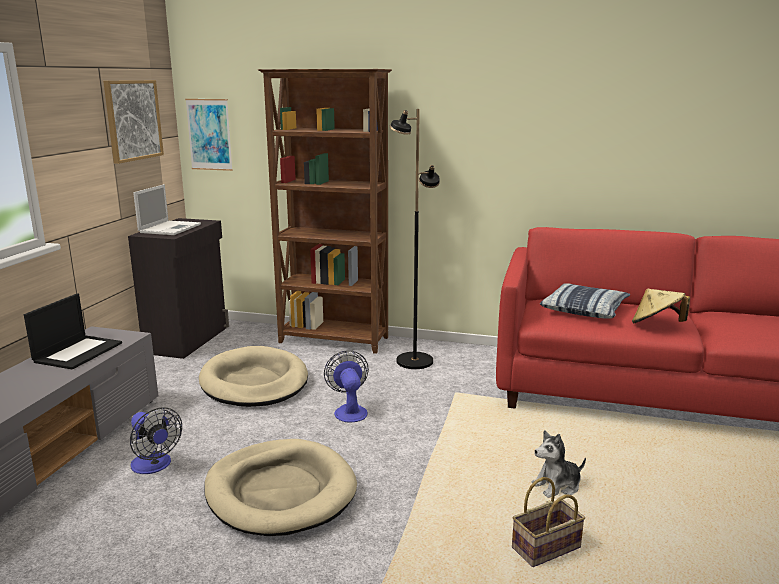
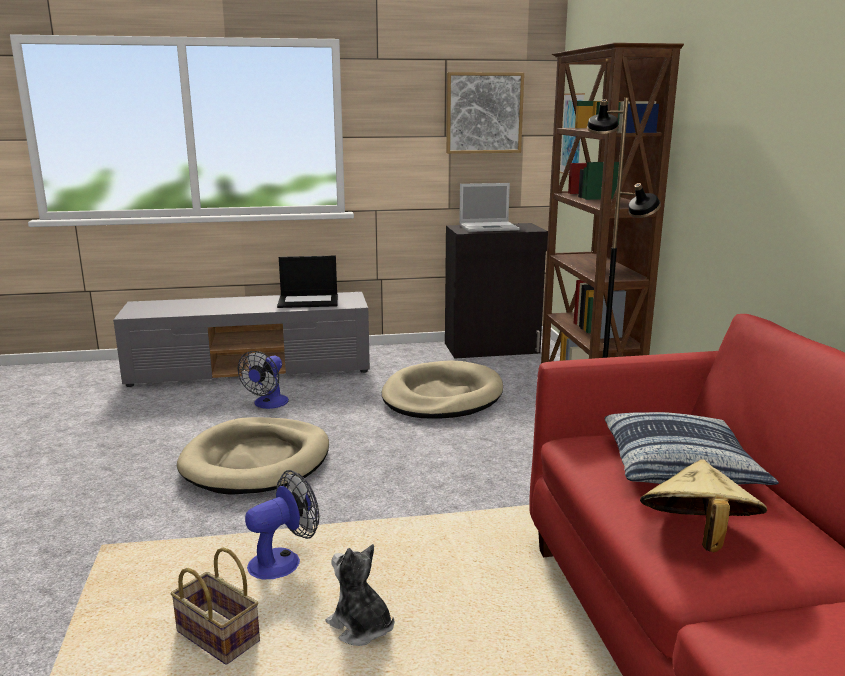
camera: 65 degrees right, 0 degrees up
(349, 410) = (430, 453): fan -> fan (283, 561)

